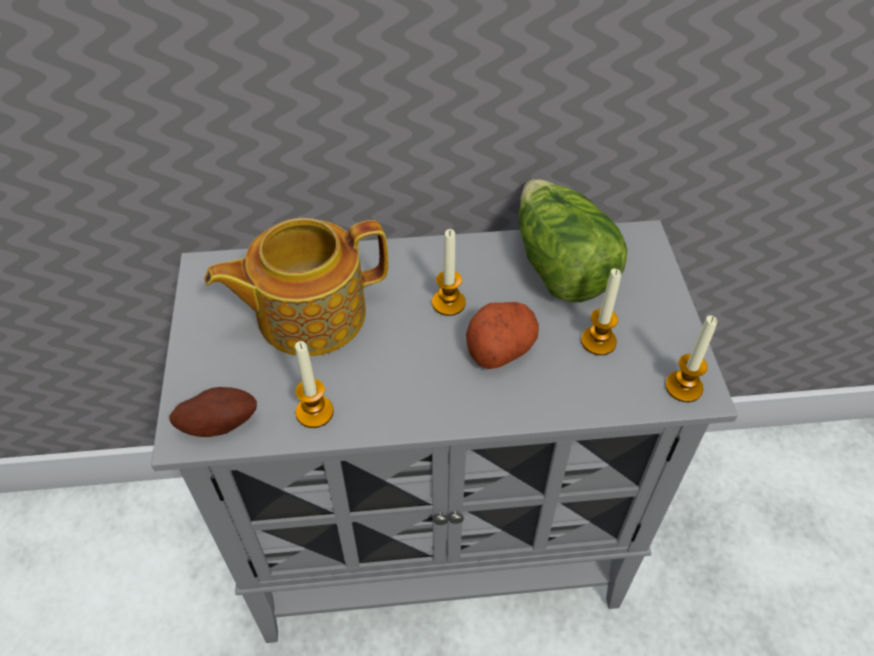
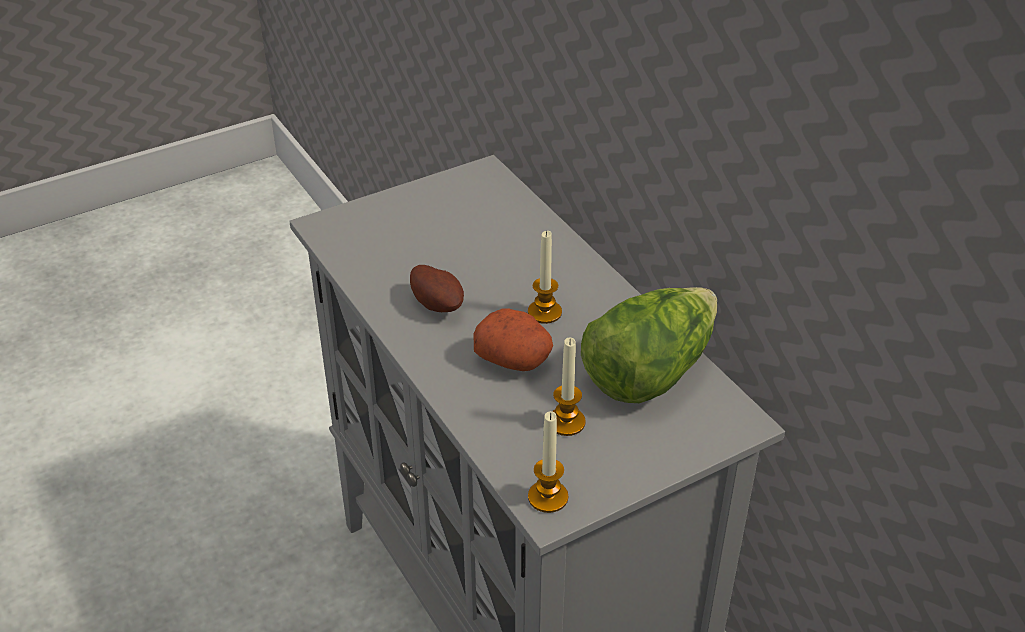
camera: 65 degrees right, 10 degrees down
(219, 423) = (341, 235): potato -> potato (438, 304)
(308, 314) = (475, 239): teapot -> none
(314, 412) = (378, 277): candle -> none

